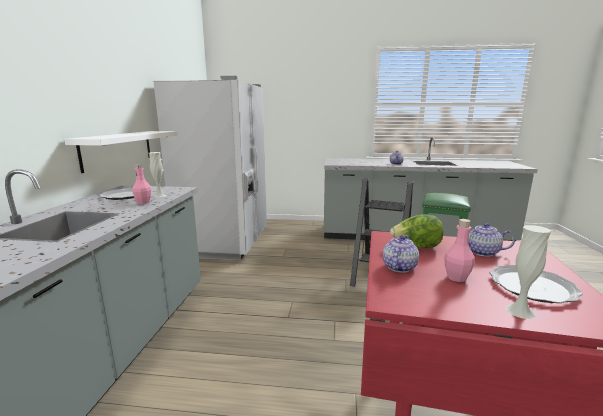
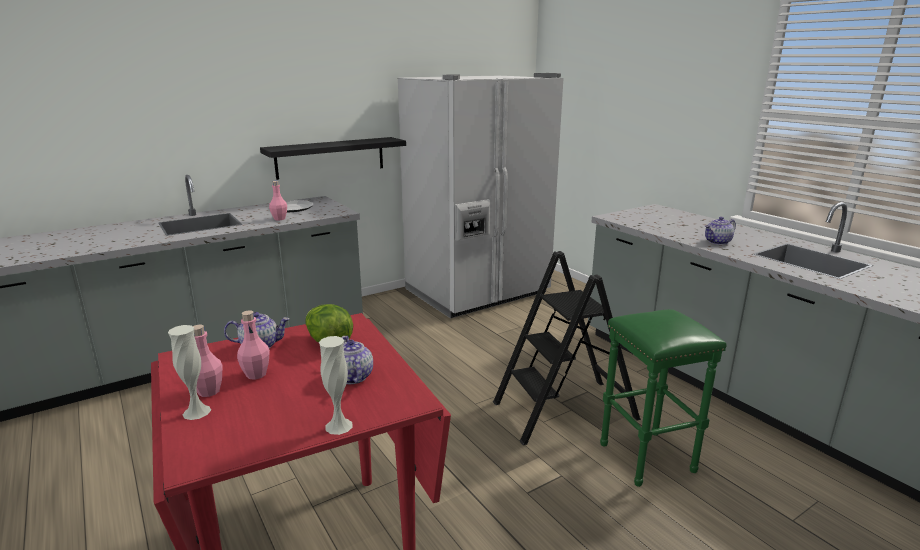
camera: 50 degrees right, 5 degrees up
(118, 149) = (330, 157): white shelf -> black shelf
(159, 196) = (307, 215): white vase -> white vase (339, 426)
(479, 300) = (209, 391): none -> pink bottle
(532, 287) = (264, 414): plate -> none

